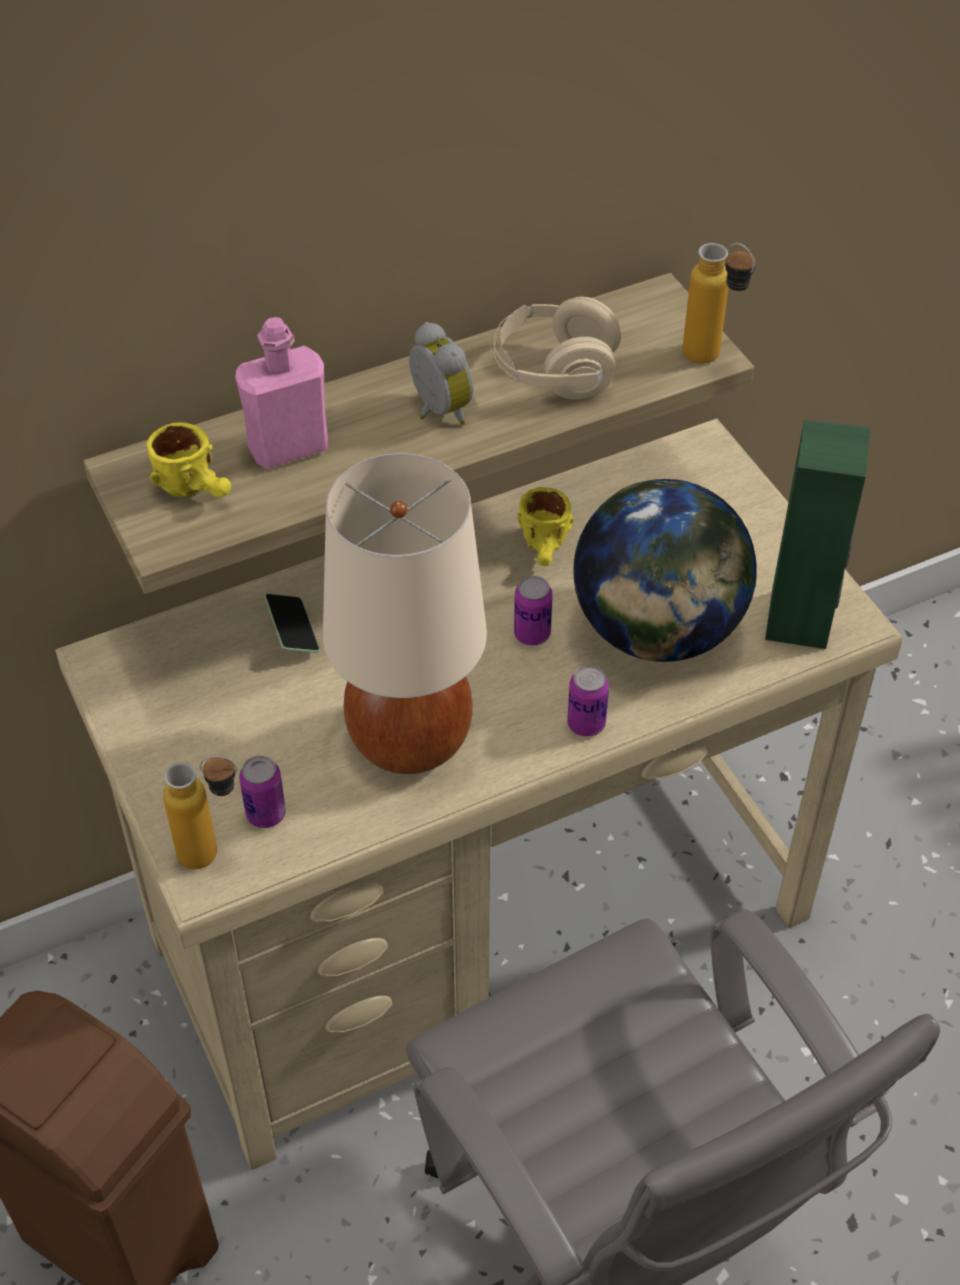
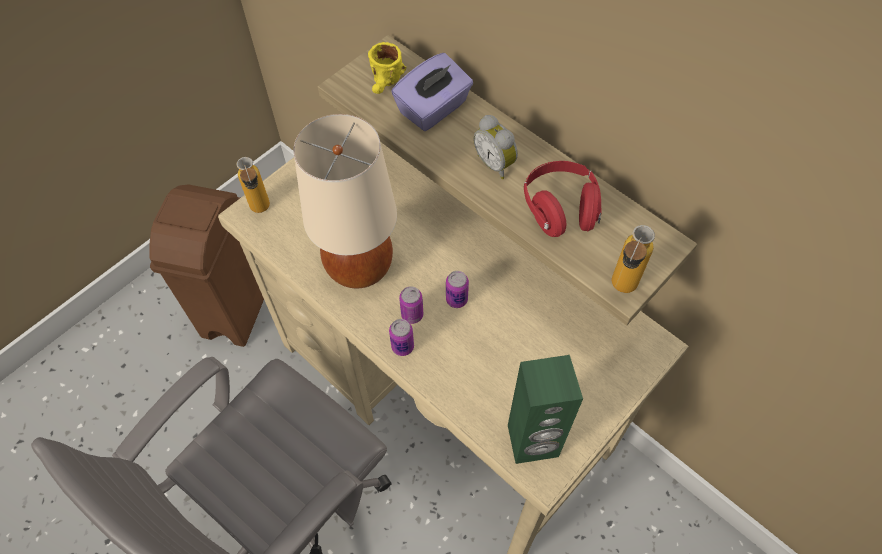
camera: 70 degrees right, 10 degrees up
(266, 814) = (292, 223): can -> can (412, 315)
(288, 448) = (433, 109): pink bottle -> purple tissue box
(292, 631) = (411, 191): phone -> none
(437, 411) = (496, 163): alarm clock -> alarm clock turned 105 degrees clockwise
(546, 550) = (523, 287): yellow mug -> none
(555, 373) = (560, 210): beige headphones -> red headphones
(657, 631) = (487, 363): globe -> none

